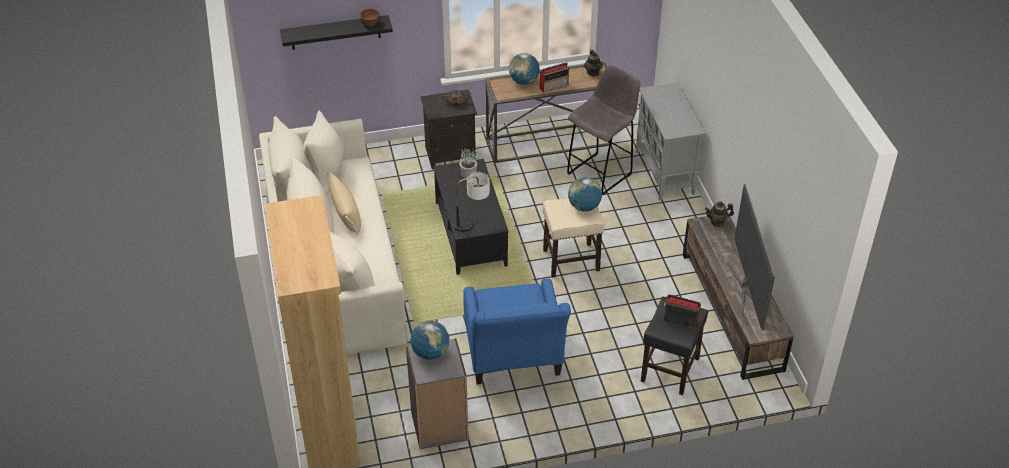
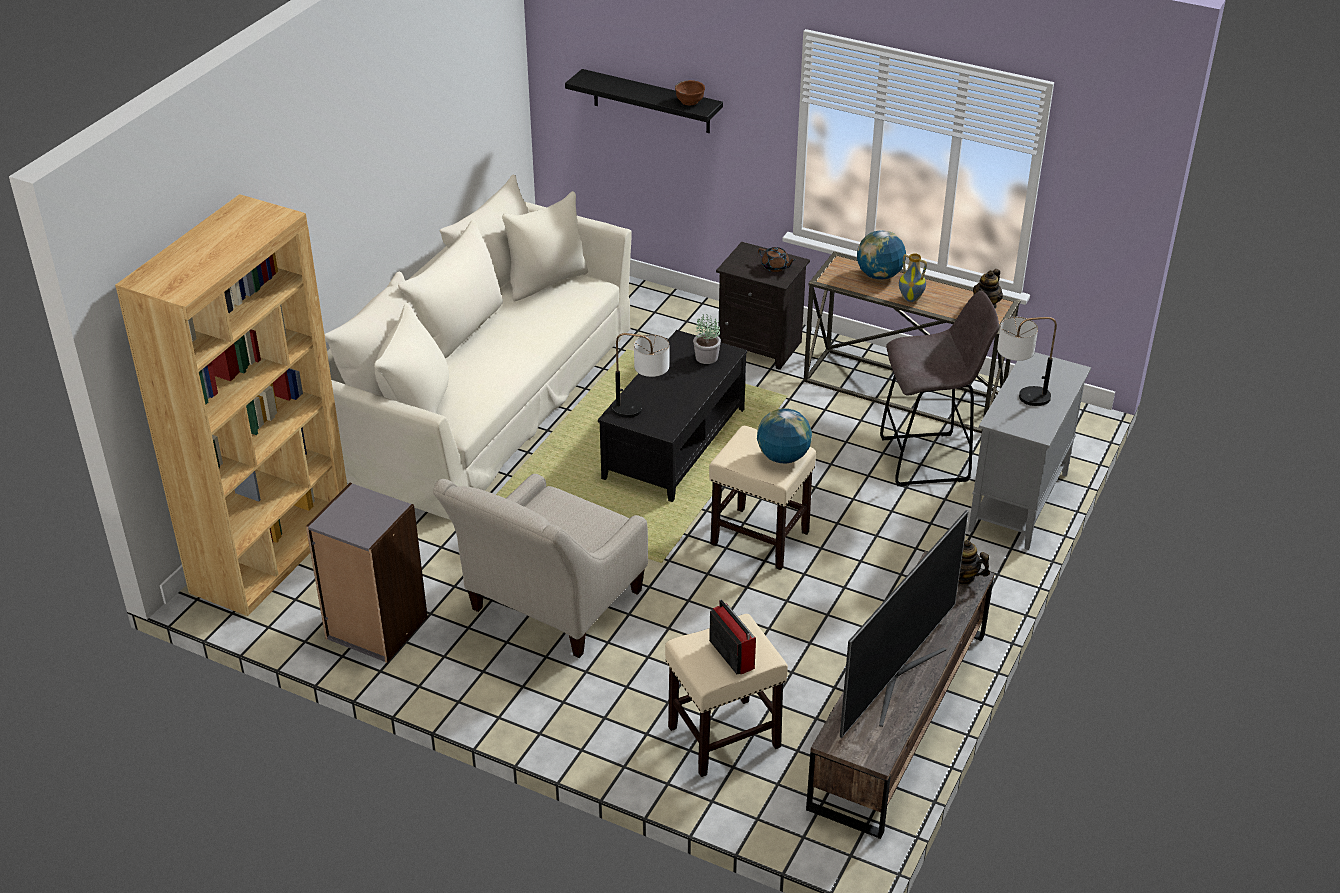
camera: 40 degrees right, 5 degrees down
(346, 213) = (513, 329): beige pillow -> none
(430, 352) = (366, 503): globe -> none
(514, 359) = (549, 608): blue armchair -> beige armchair
(554, 86) = (911, 298): radio -> vase
(666, 115) = (1019, 398): none -> table lamp
(670, 370) = (723, 737): black stool -> beige stool

